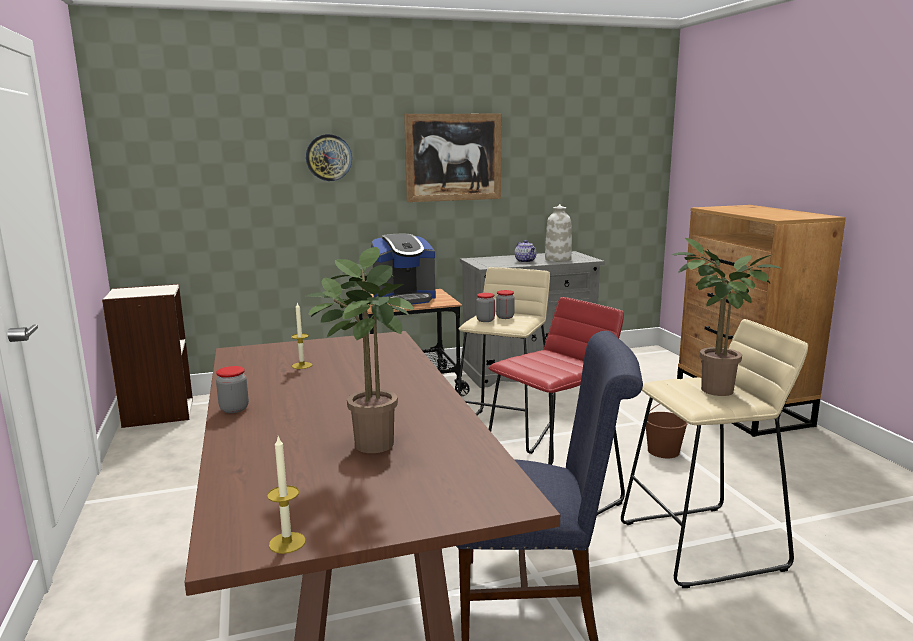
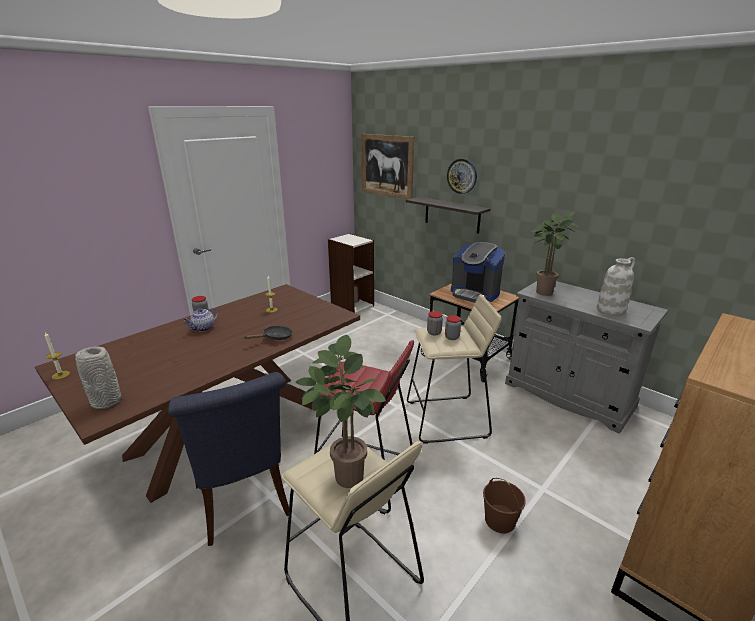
camera: 60 degrees right, 10 degrees up
(320, 212) = (452, 215): none -> shelf
(368, 443) = (167, 360): potted plant -> potted plant (543, 291)
(401, 373) = (275, 337): none -> black frying pan
(453, 157) = (556, 189): picture -> picture (387, 166)
(461, 493) = (107, 402): none -> grey vase
(525, 261) = (577, 300): teapot -> teapot (203, 328)

